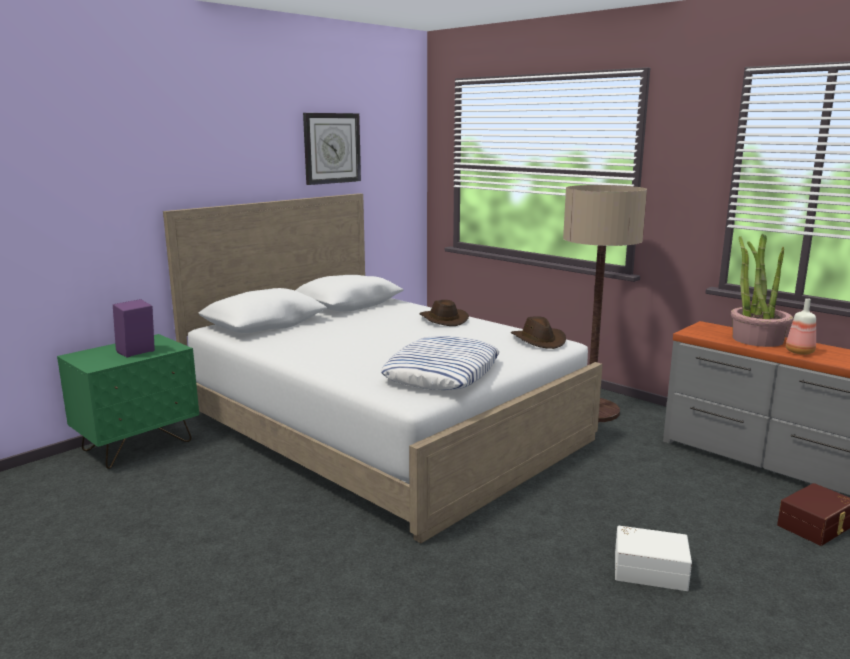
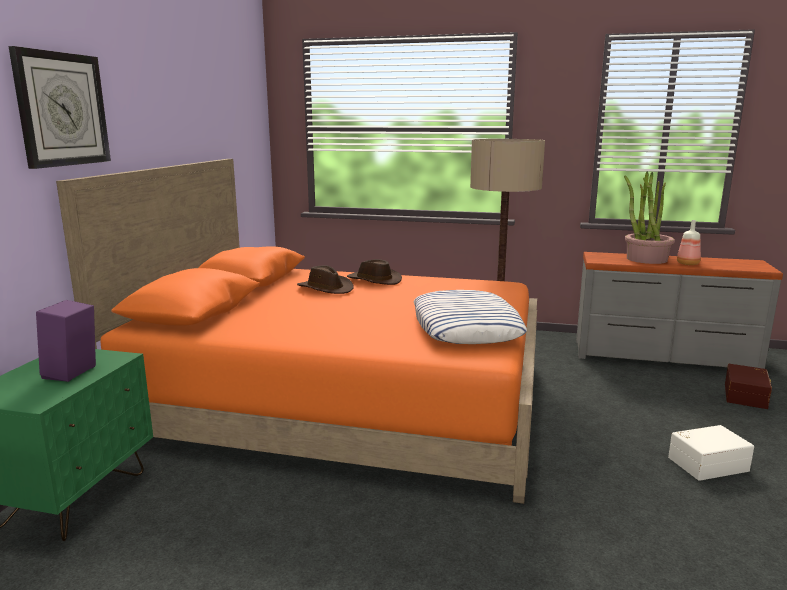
camera: 30 degrees left, 0 degrees up
(331, 148) = (202, 107): wall clock -> wall clock (62, 109)
(383, 426) = (344, 401): white bed -> orange bed
(539, 340) = (488, 285): brown hat -> brown hat (326, 288)

